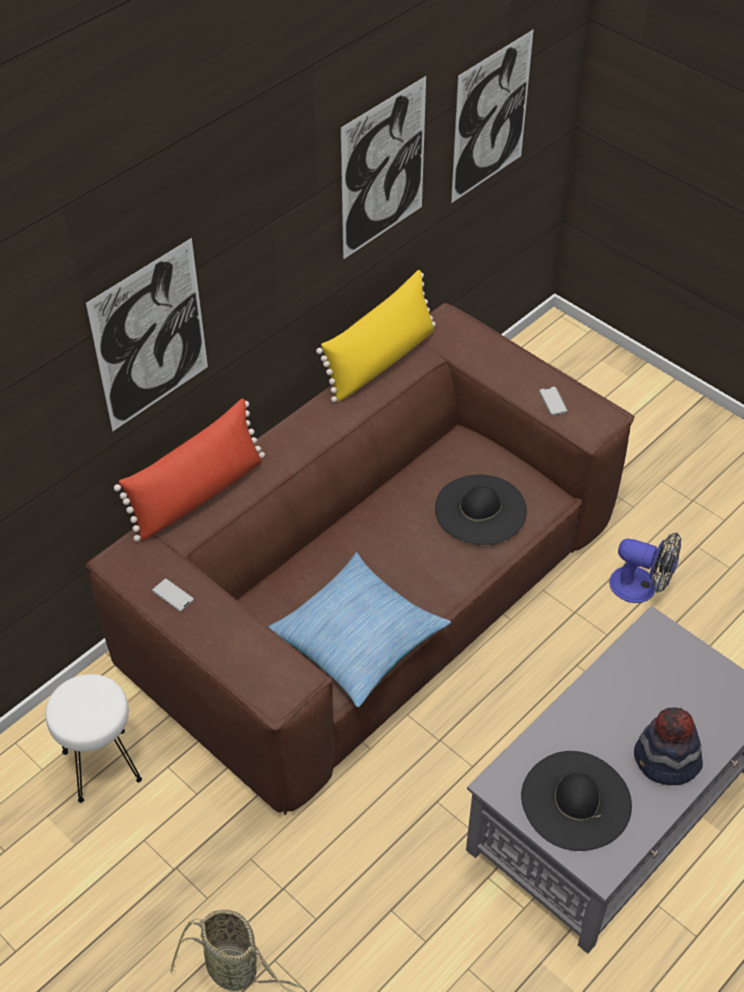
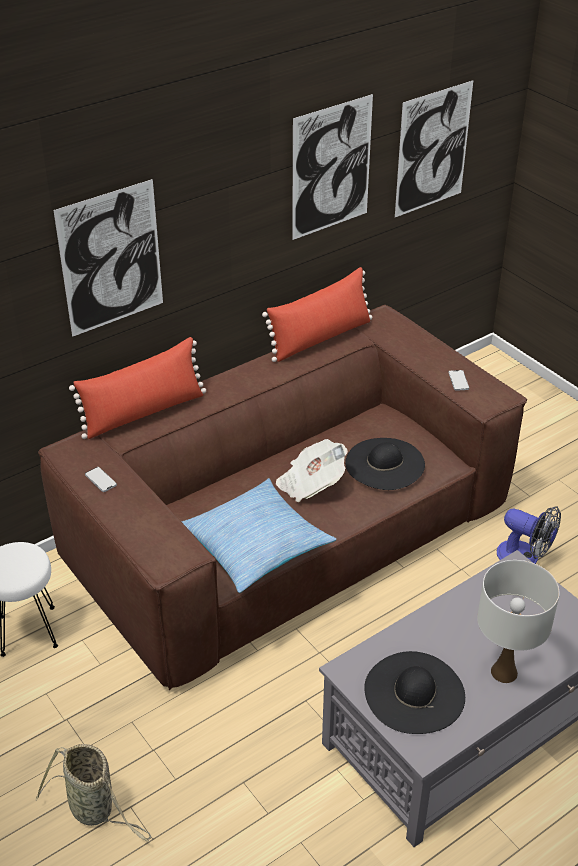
camera: 10 degrees right, 10 degrees down
(380, 360) = (320, 338): yellow pillow -> red pillow
(402, 549) = (311, 484): none -> newspaper
(666, 761) = (504, 672): hat -> white table lamp

